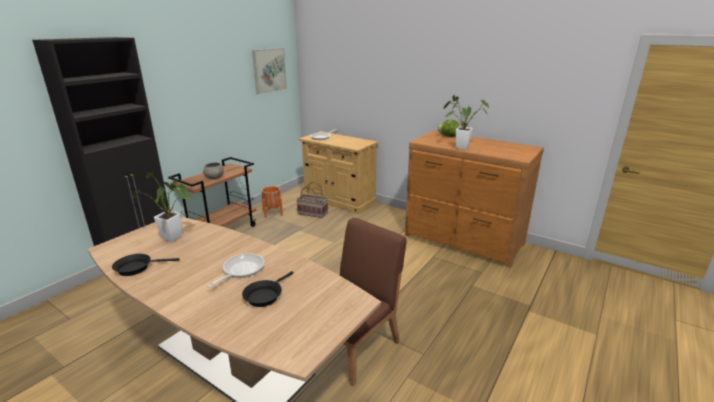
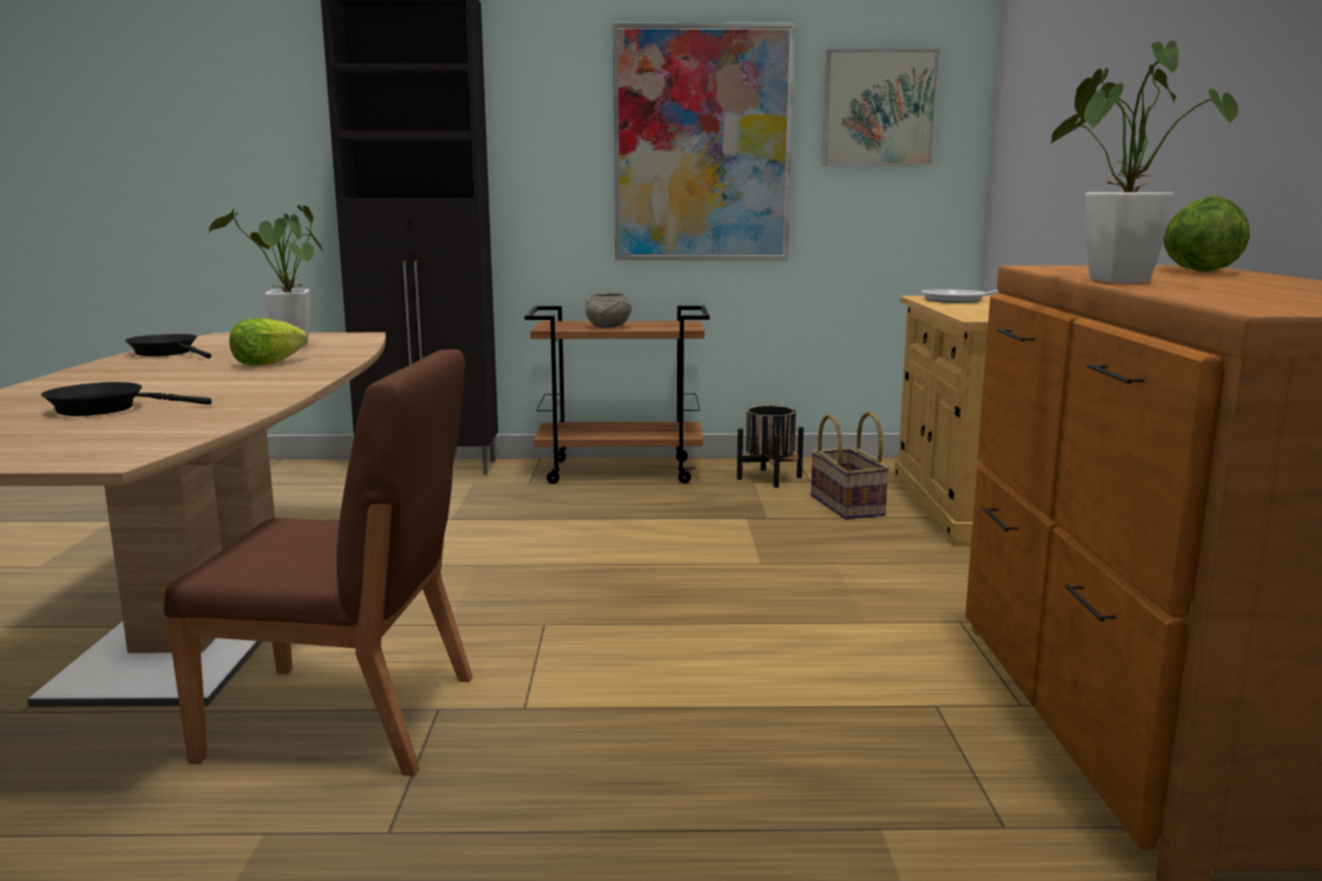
camera: 55 degrees right, 10 degrees down
(212, 250) = (267, 364): none -> lettuce
(217, 92) = (702, 145): none -> picture
(241, 270) = (200, 385): frying pan -> none
(272, 213) = (769, 478): orange planter -> black planter

